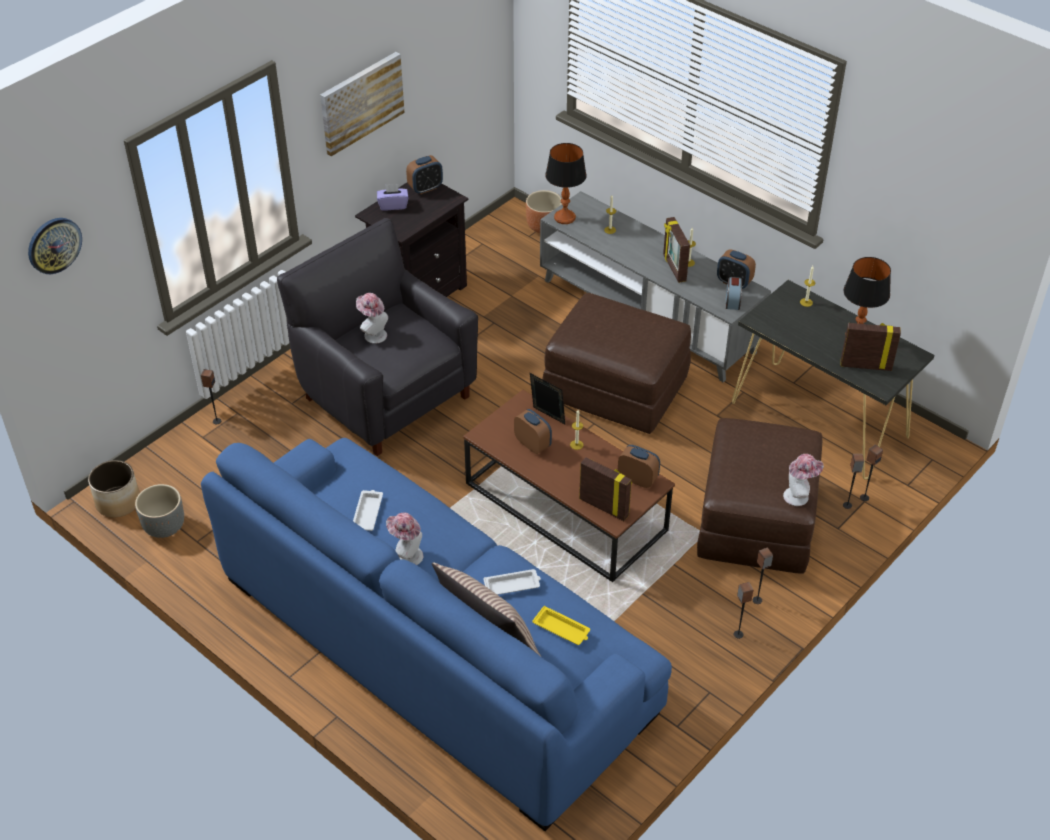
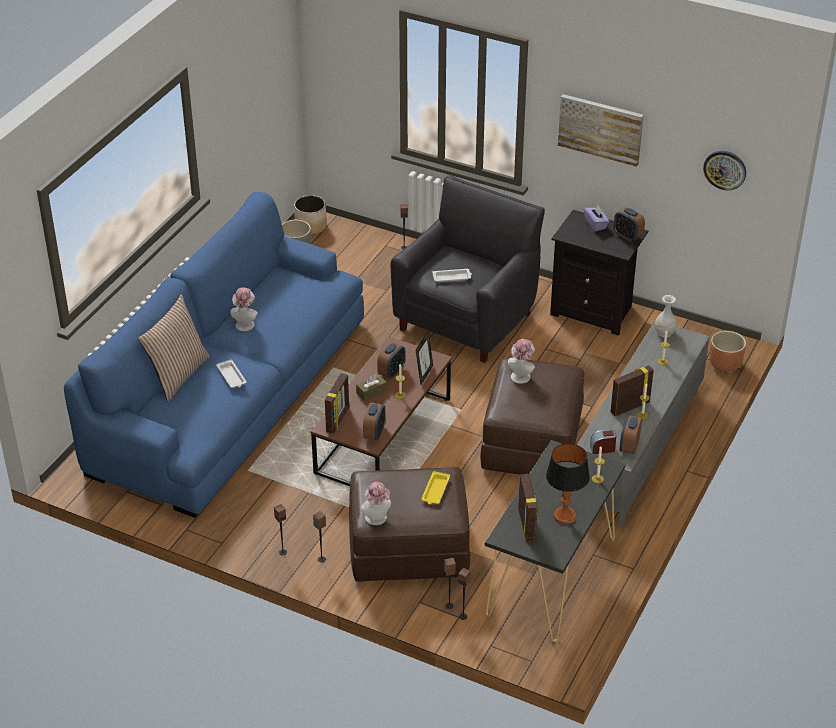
camera: 75 degrees right, 5 degrees down
(54, 245) = (336, 36): wall clock -> wall clock (725, 169)
(367, 512) = (279, 298): white tray -> white tray (452, 277)
(373, 334) = (464, 261): hat -> hat (521, 375)
(562, 629) = (197, 407): yellow tray -> yellow tray (435, 491)
(563, 468) = (371, 392): none -> brown tissue box
(564, 218) = (664, 333): table lamp -> white vase

